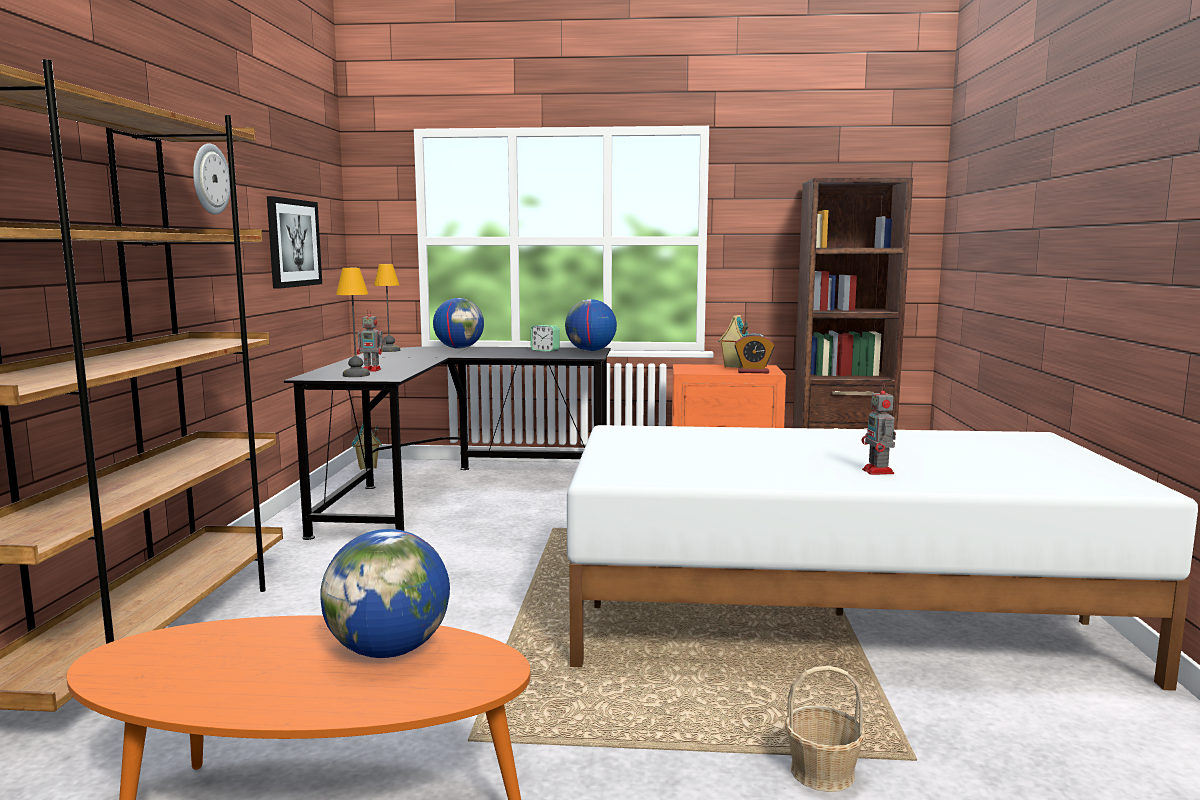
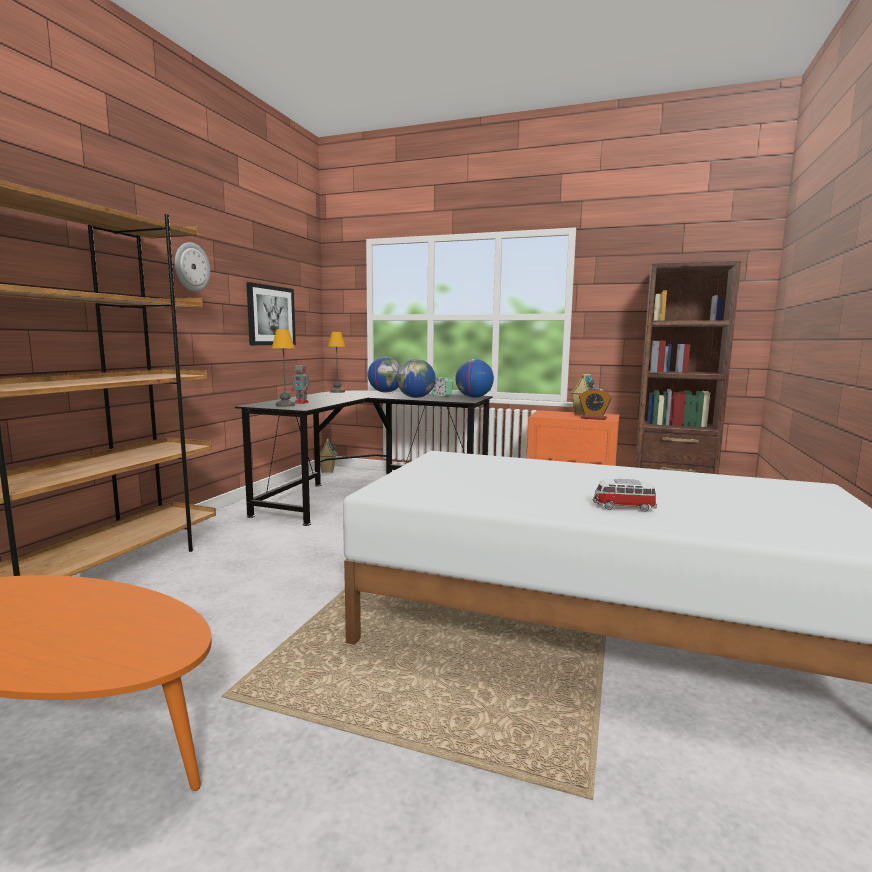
camera: 15 degrees right, 0 degrees up
(389, 651) = (118, 620): globe -> globe (416, 397)
(823, 772) = (491, 793): basket -> none
(878, 472) = (623, 507): toy robot -> toy car

